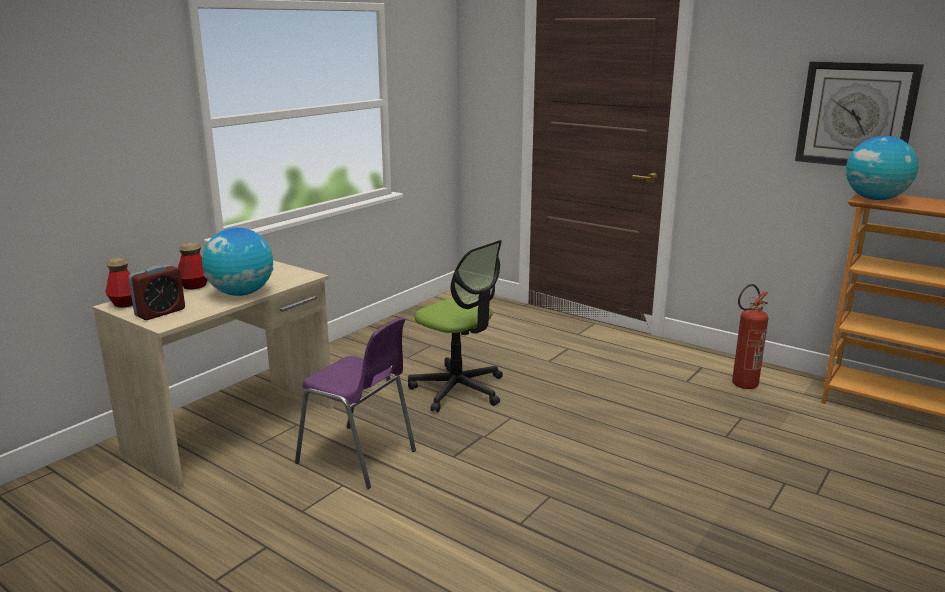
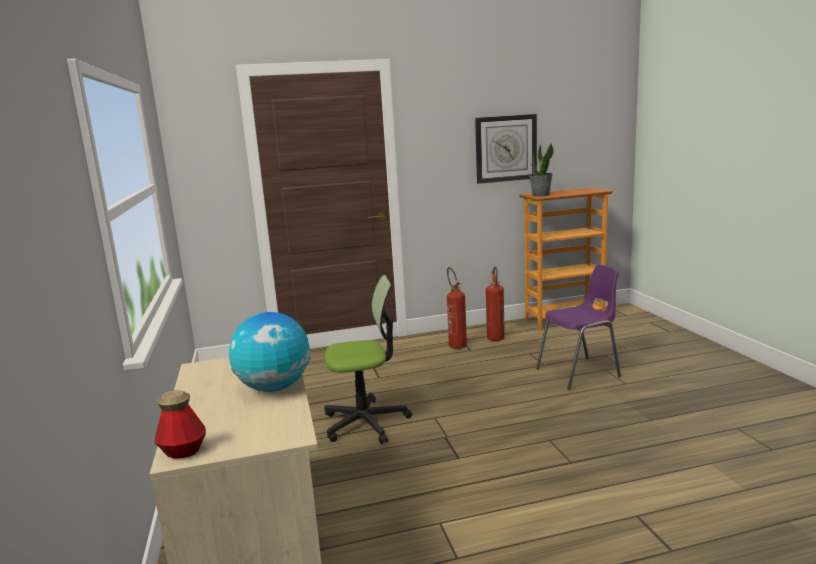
camera: 50 degrees left, 5 degrees down
(160, 312) = (254, 434): alarm clock -> none
(194, 286) = (204, 406): bottle -> none
(359, 458) = (407, 501): purple chair -> purple chair (580, 372)
(687, 368) = (456, 344): none -> fire extinguisher
(875, 199) = (540, 195): globe -> potted plant

